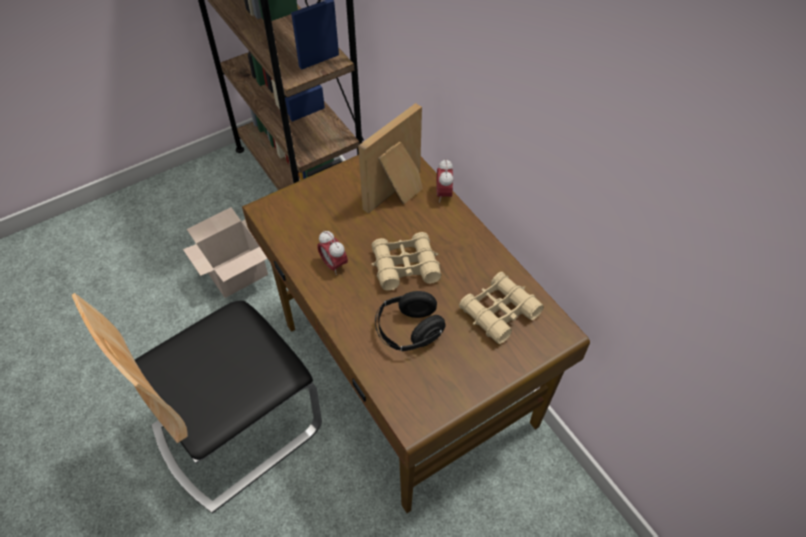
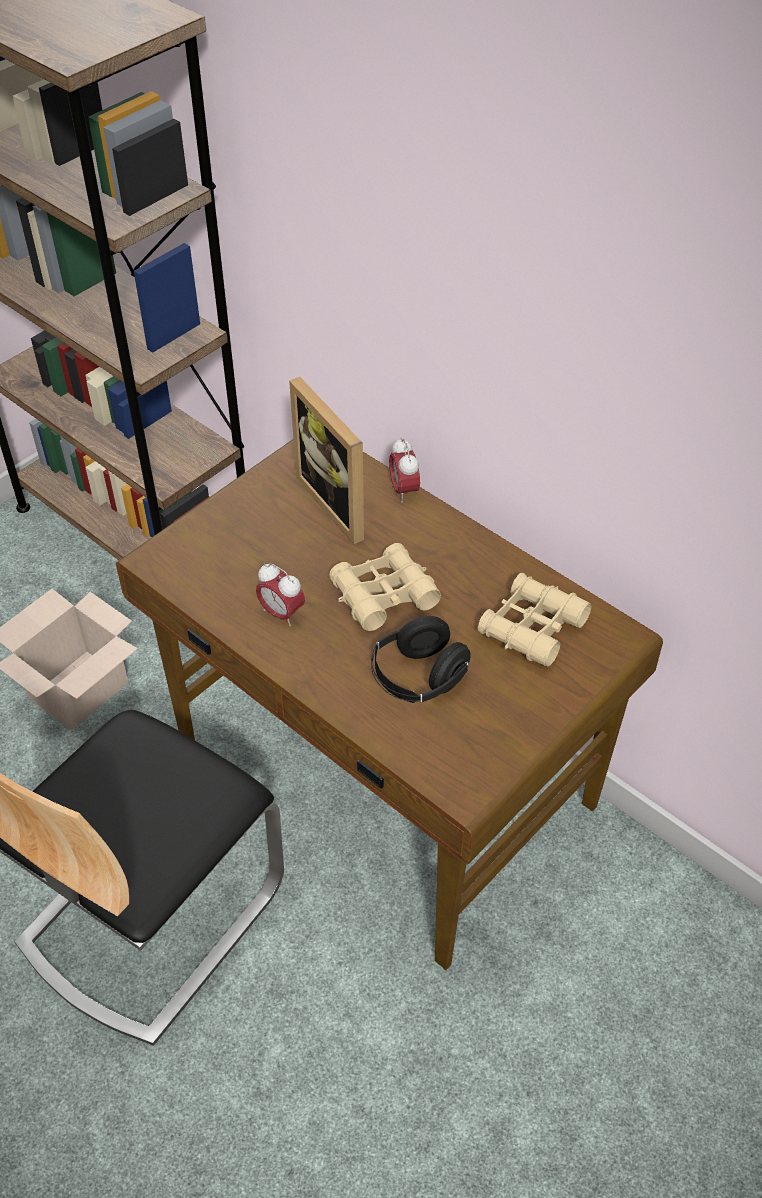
camera: 15 degrees left, 5 degrees down
(398, 194) = (340, 503): picture frame -> picture frame turned 60 degrees counterclockwise

